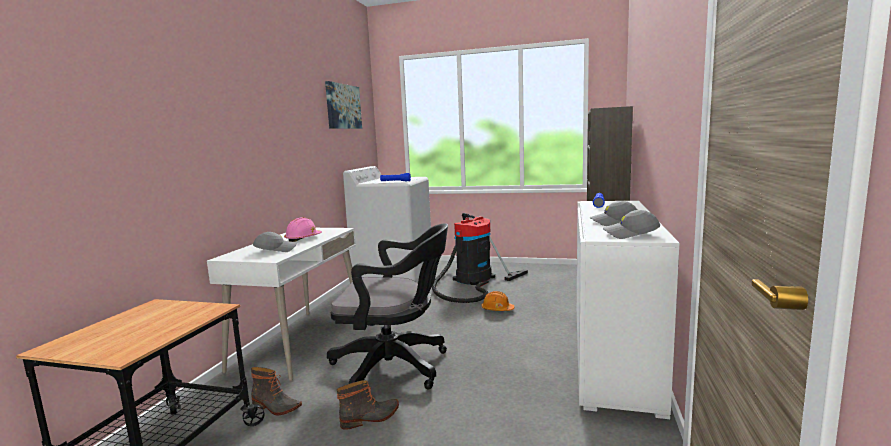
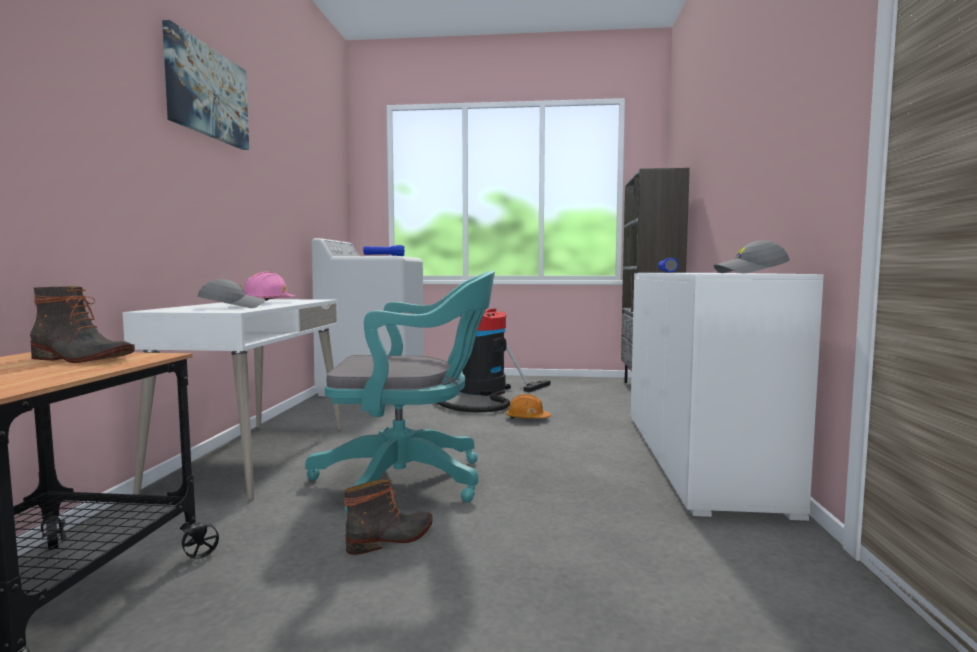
camera: 10 degrees left, 5 degrees down
(275, 407) = (233, 533): boot -> boot (80, 359)
(343, 106) = (314, 154): picture -> picture (207, 92)
(396, 367) = (410, 480): black office chair -> turquoise office chair
(613, 222) = (710, 272): grey cap -> none

